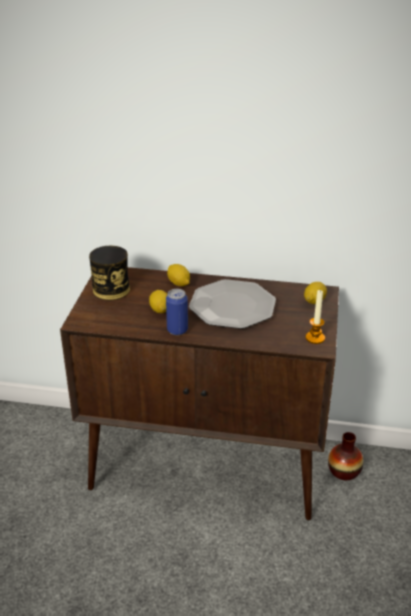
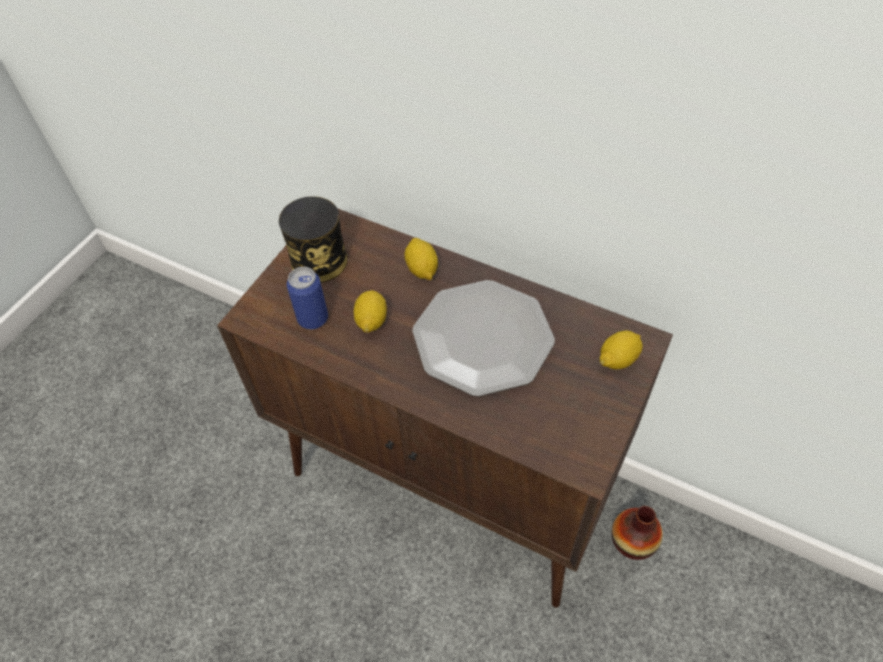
camera: 20 degrees right, 20 degrees up
(177, 330) = (379, 370): can -> can (313, 319)
(315, 338) = (586, 444): candle -> none

